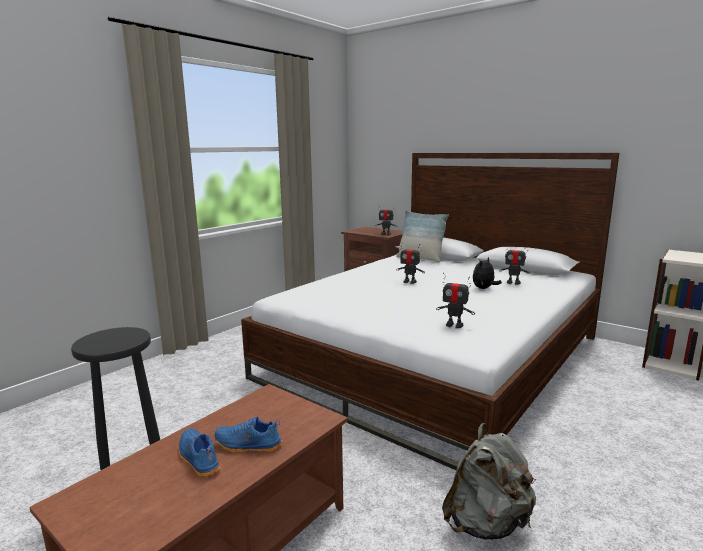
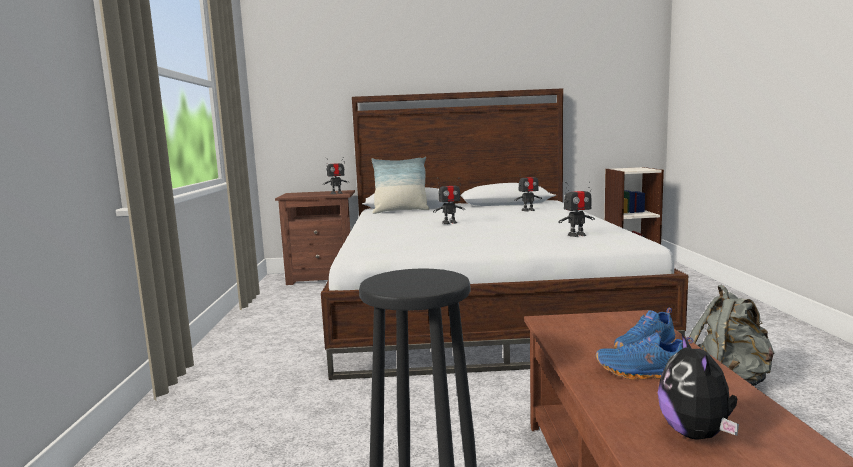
camera: 40 degrees left, 5 degrees down
(484, 288) = (521, 216): plush toy -> plush toy (696, 434)

